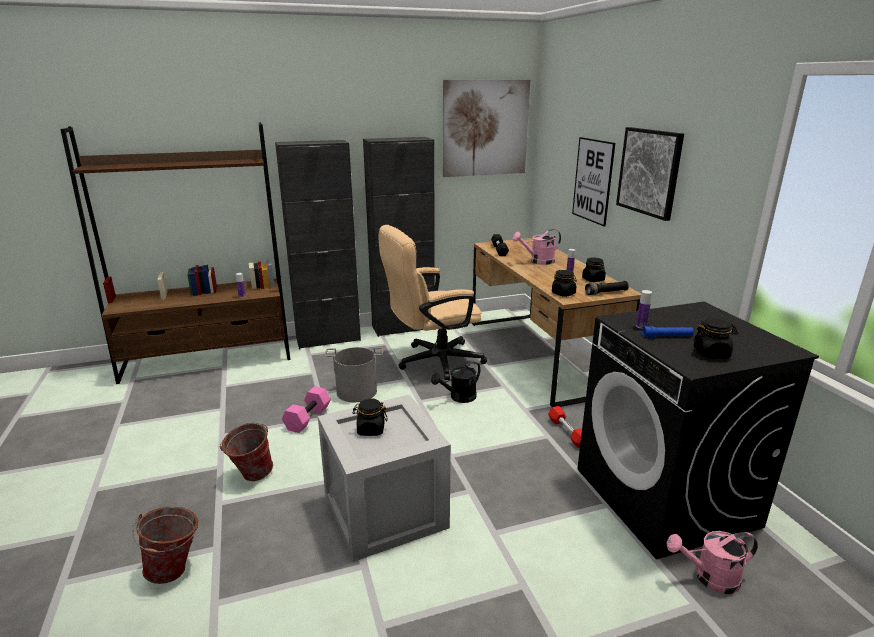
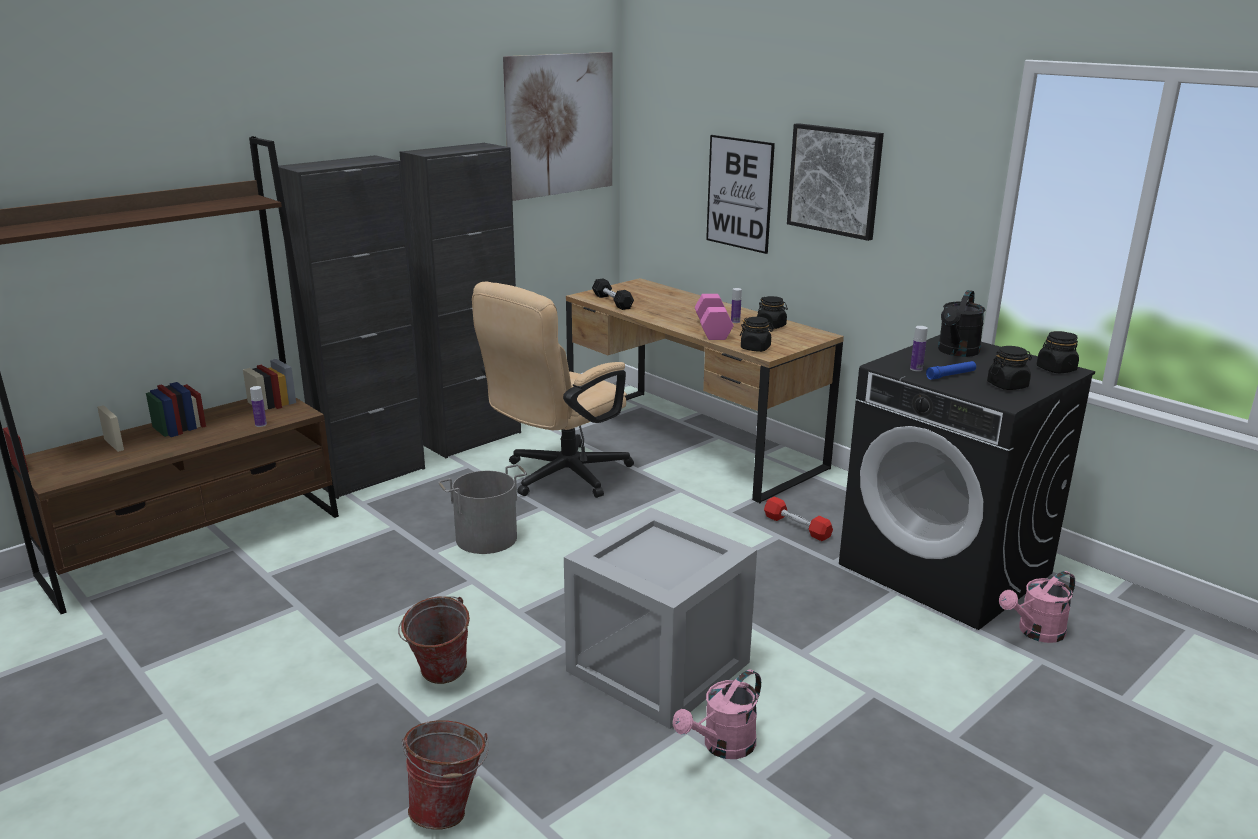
camera: 25 degrees left, 0 degrees up
(307, 418) = (447, 587): pink dumbbell -> pink dumbbell (711, 329)
(370, 430) = (643, 557): black jar -> black jar (1055, 369)
(459, 398) = (634, 516): black watering can -> black watering can (956, 352)
(538, 261) = (680, 311): pink watering can -> pink watering can (722, 746)
(606, 293) = (802, 340): black flashlight -> none

